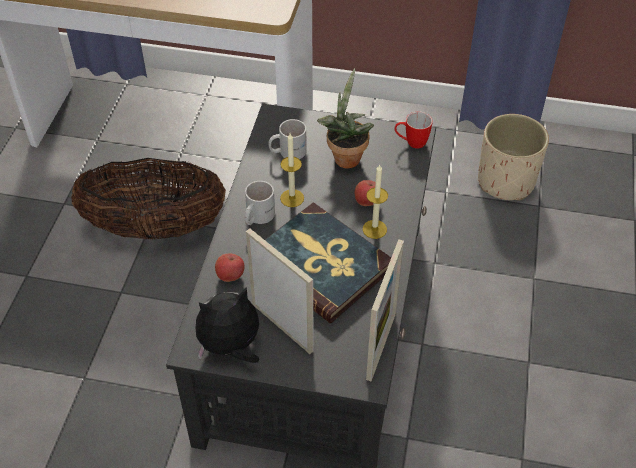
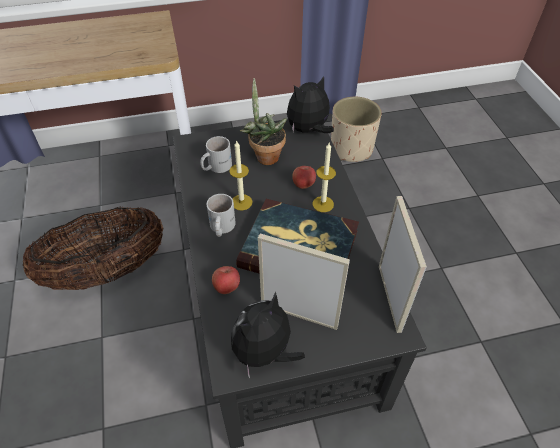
camera: 25 degrees left, 0 degrees up
(411, 143) = (308, 130): mug -> plush toy

